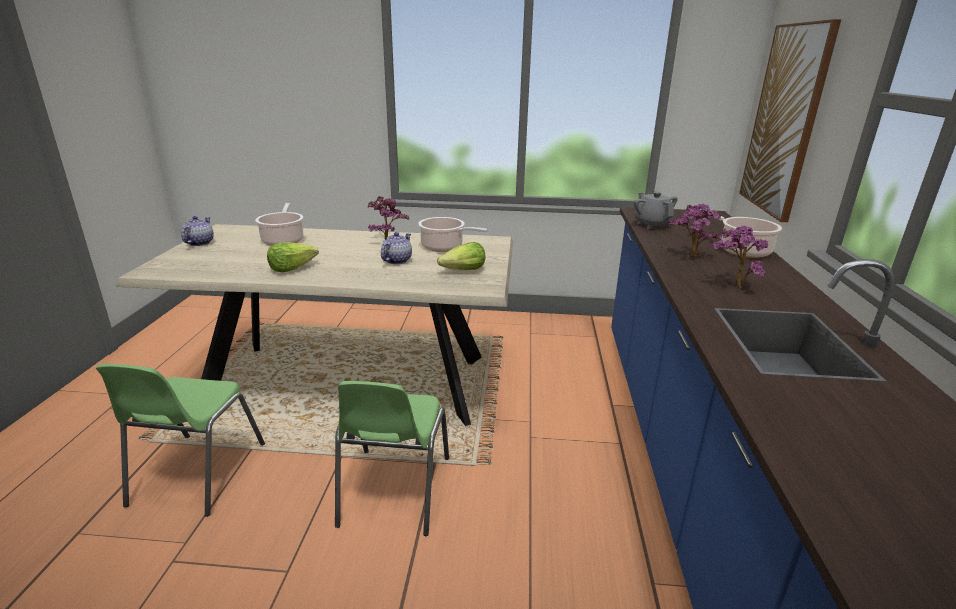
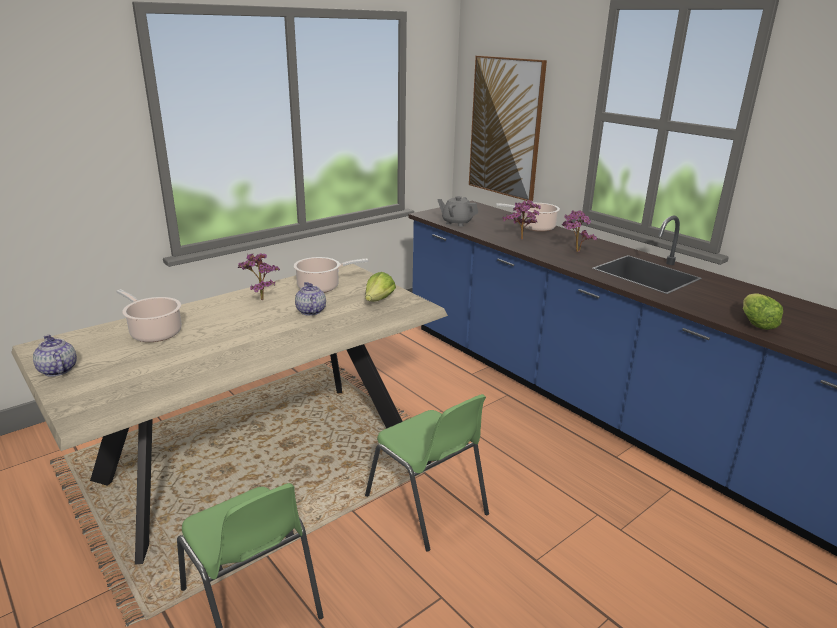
camera: 45 degrees left, 0 degrees up
(292, 268) = (236, 352): lettuce -> lettuce (755, 323)

